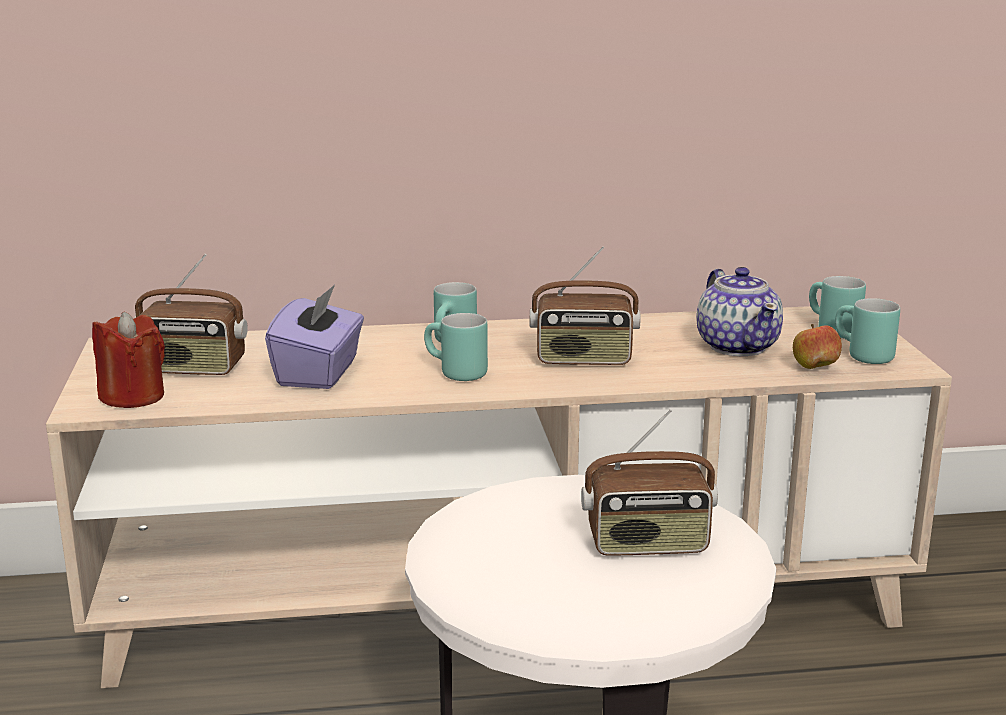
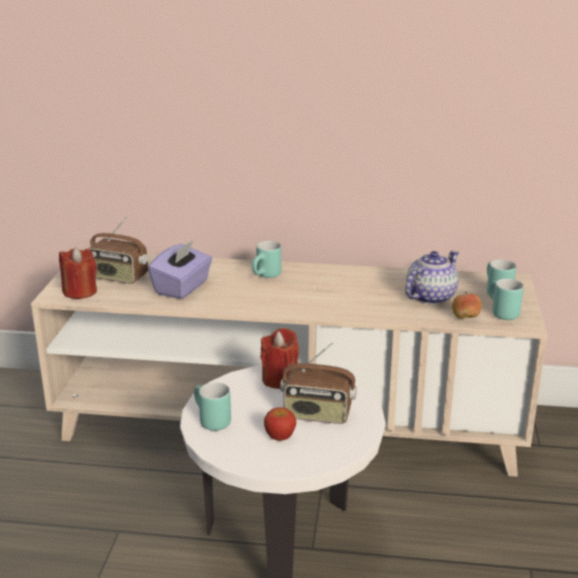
camera: 15 degrees right, 5 degrees up
(453, 373) = (254, 297): turquoise mug -> turquoise mug (209, 421)
(548, 500) = (280, 379): none -> red candle
(583, 360) = (332, 296): radio -> none
(607, 587) = (280, 437): none -> apple
(738, 346) = (429, 297): teapot -> teapot turned 135 degrees counterclockwise

